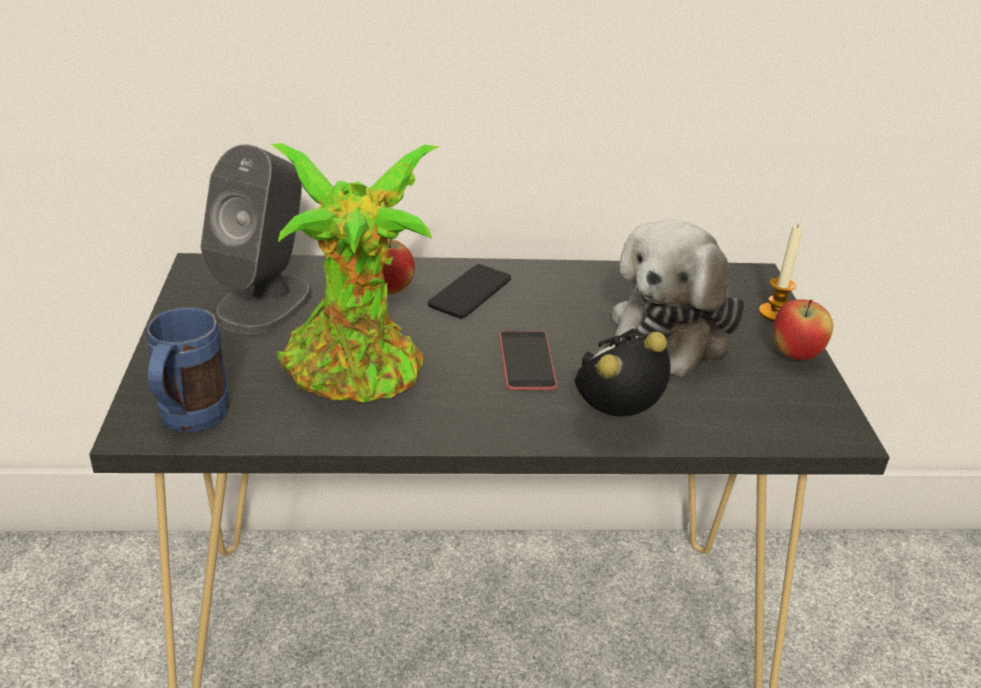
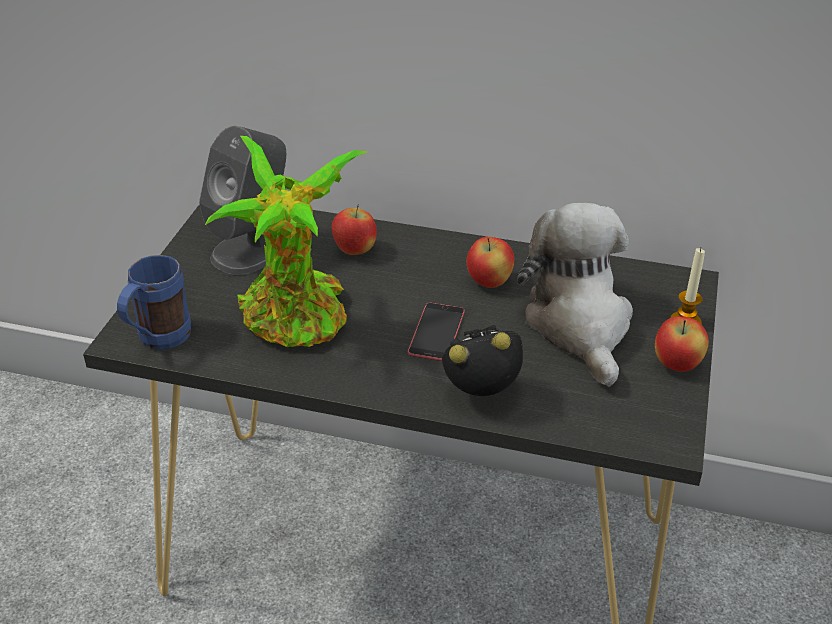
camera: 20 degrees right, 5 degrees up
(470, 292) = (422, 262): phone -> none
(555, 303) = (489, 282): none -> apple
(674, 331) = (579, 325): plush toy -> plush toy turned 120 degrees clockwise

